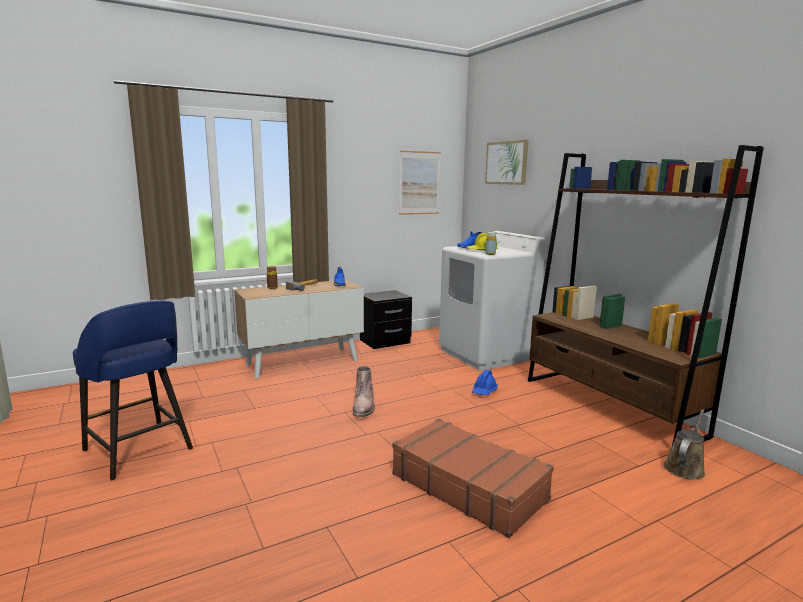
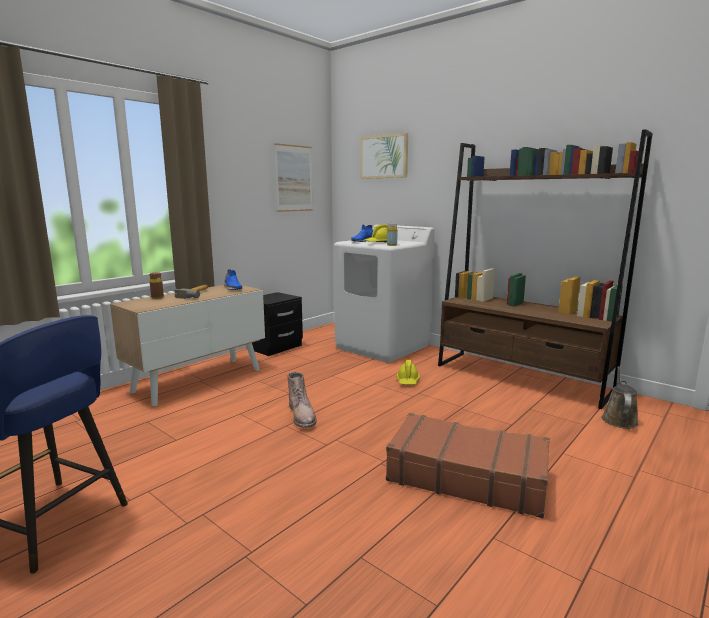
camera: 20 degrees left, 0 degrees up
(484, 391) = (408, 381): blue hard hat -> yellow hard hat

